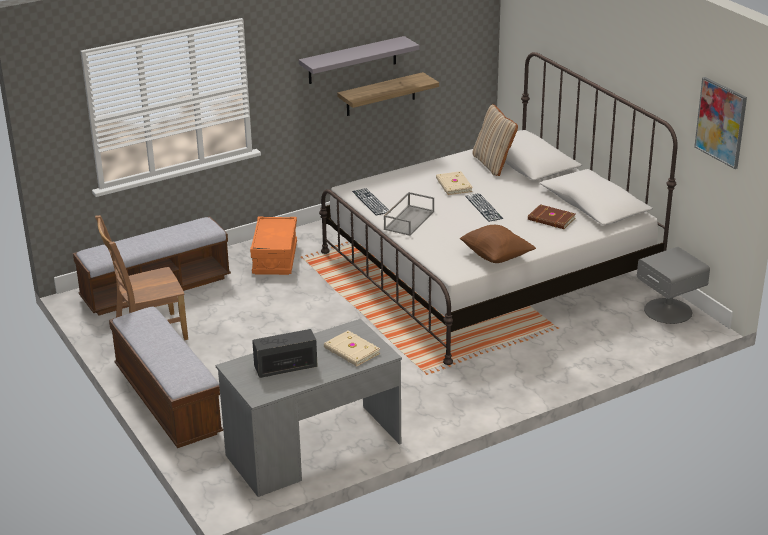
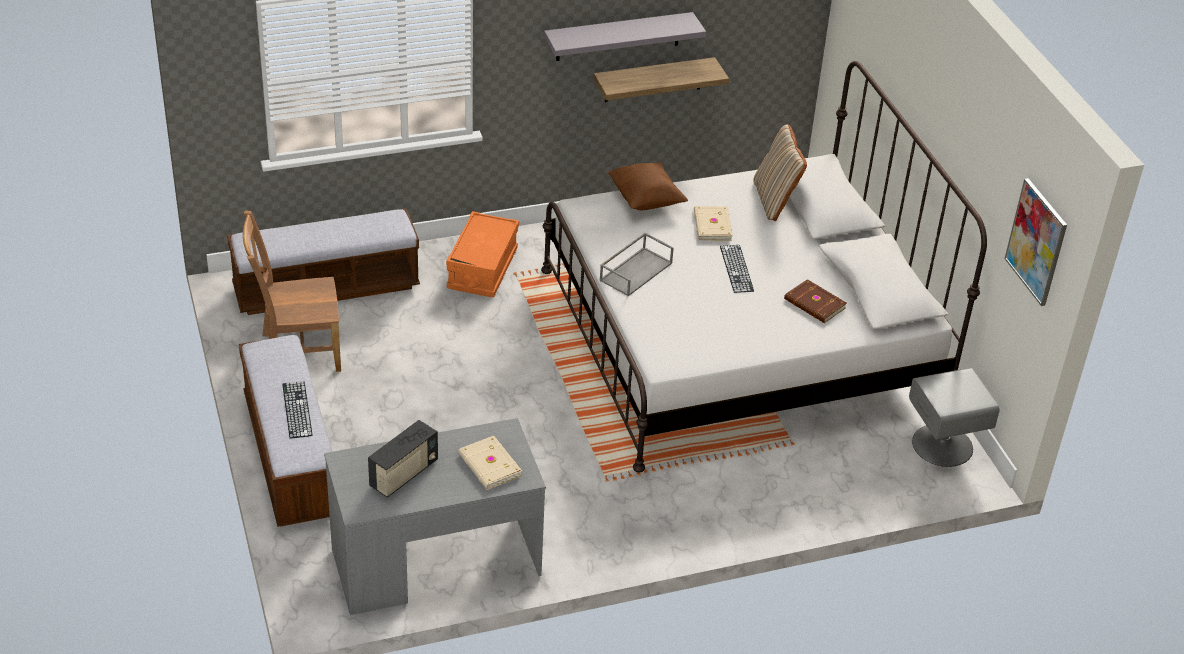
camera: 10 degrees right, 10 degrees up
(286, 368) = (404, 474): radio -> radio turned 135 degrees clockwise
(370, 201) = (599, 233): keyboard -> keyboard (297, 409)
(496, 256) = (722, 350): brown pillow -> brown pillow (645, 200)

